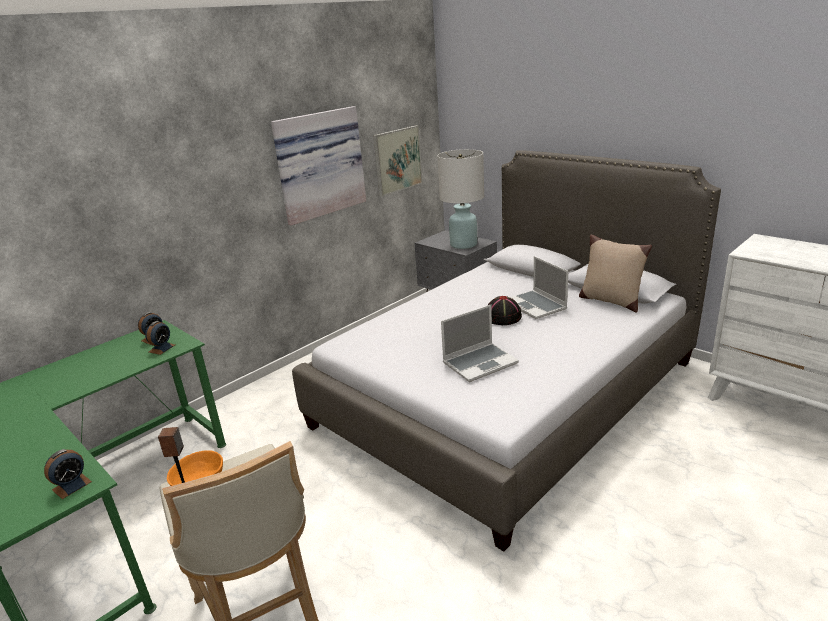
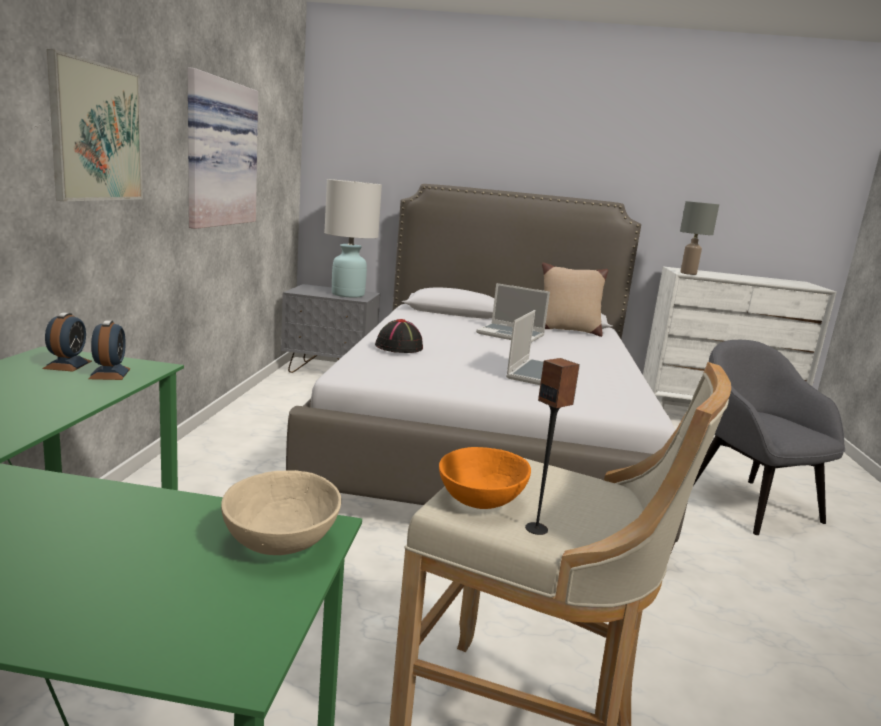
camera: 40 degrees left, 10 degrees down
(72, 485) = (280, 540): alarm clock -> beige bowl
(398, 160) = (274, 181): picture -> picture (97, 132)
(503, 317) = (497, 343): black hat -> black hat (399, 347)
(685, 519) = (750, 504): none -> grey armchair
(751, 252) = (687, 273): none -> grey table lamp

